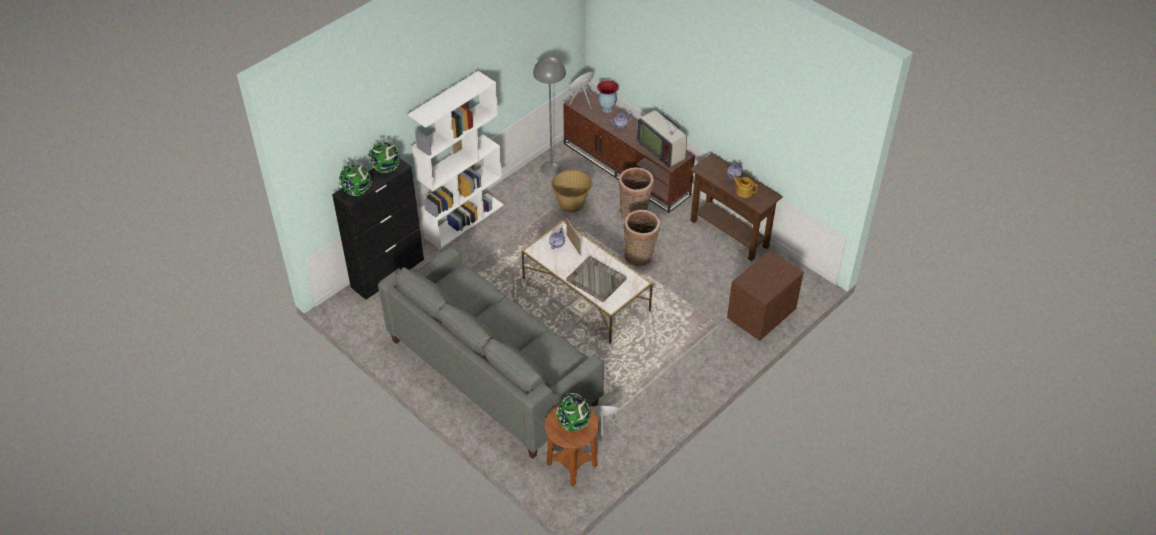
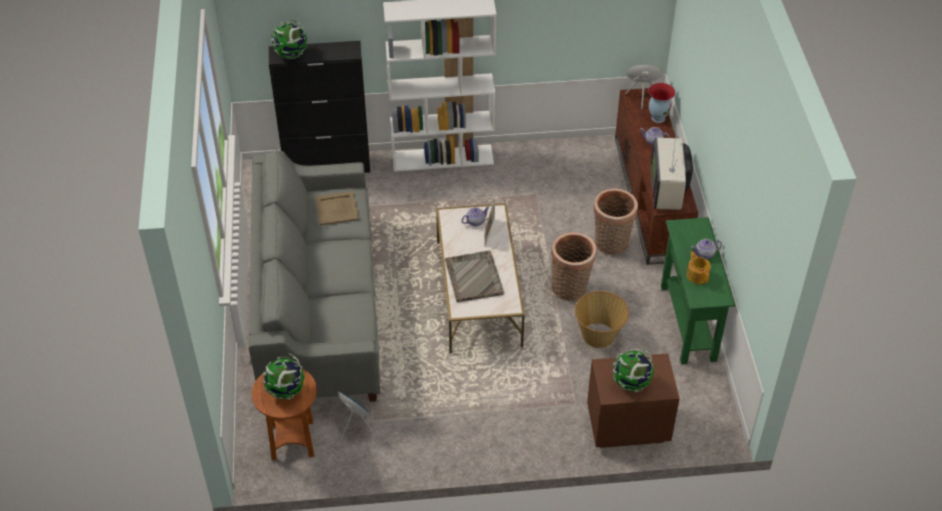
camera: 40 degrees right, 0 degrees up
(386, 168) = (338, 48): globe -> globe (631, 383)
(464, 288) = (337, 209): none -> beige tray
(551, 168) = (576, 155): grey floor lamp -> none
(571, 203) = (559, 200): basket -> basket (599, 335)
(729, 233) = (688, 322): brown console table -> green console table

